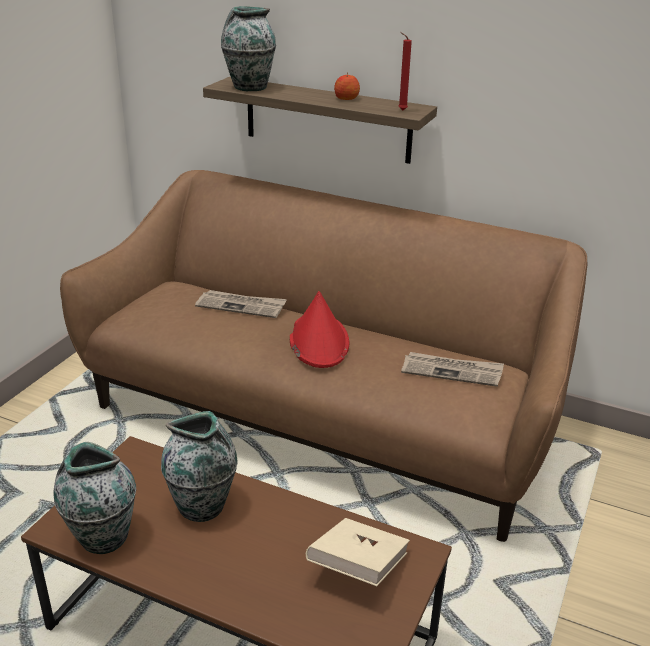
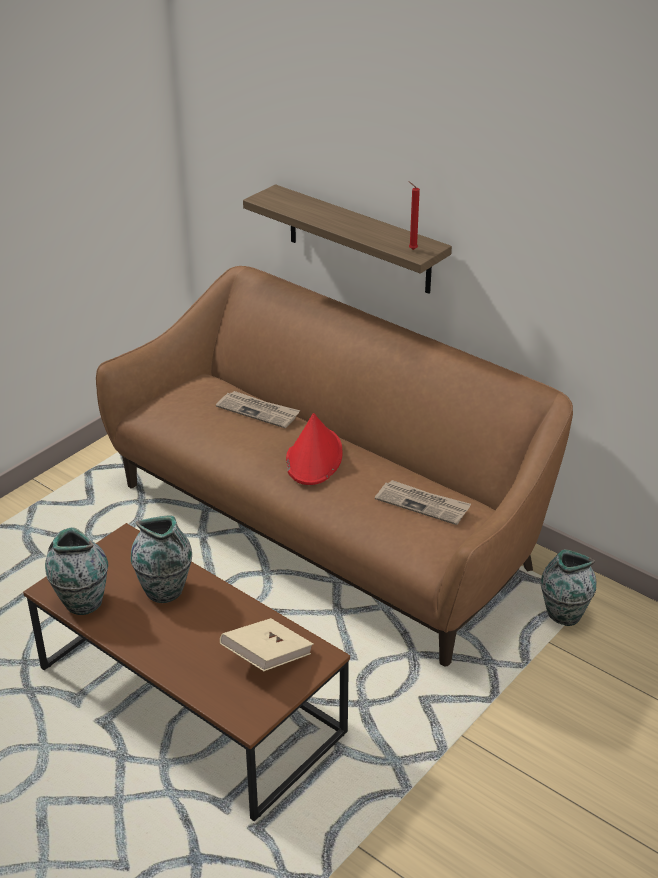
camera: 15 degrees right, 5 degrees up
(249, 87) = (286, 203): vase -> vase (563, 614)
(346, 98) = (369, 227): apple -> none

